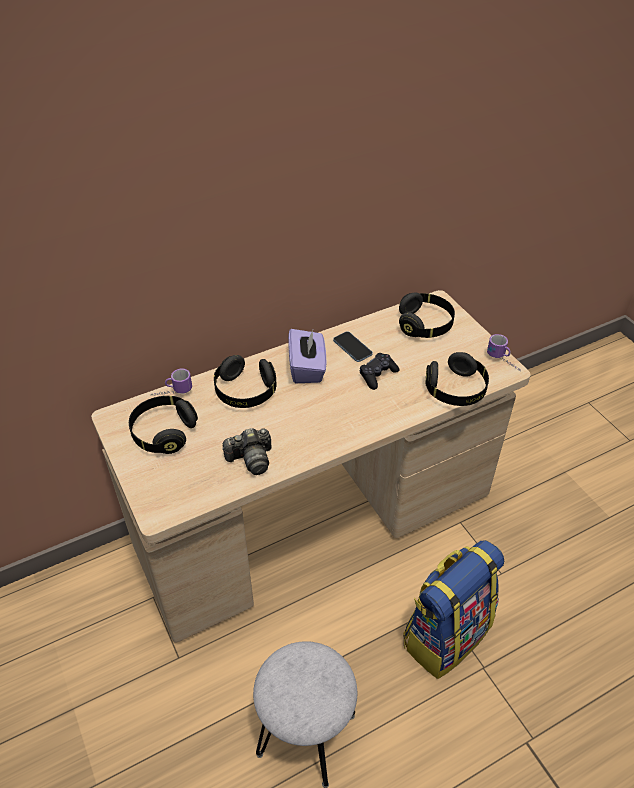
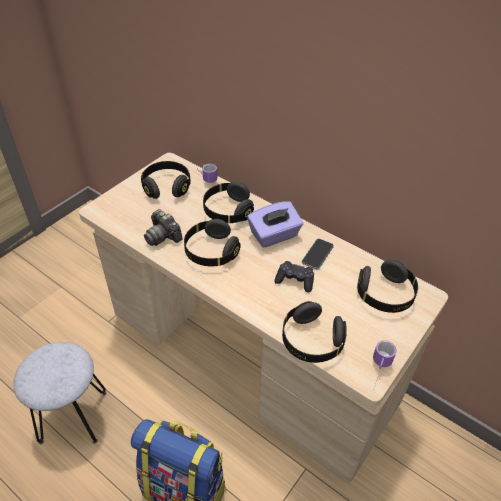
camera: 65 degrees right, 0 degrees up
(302, 425) = (211, 252): none -> black headphones

